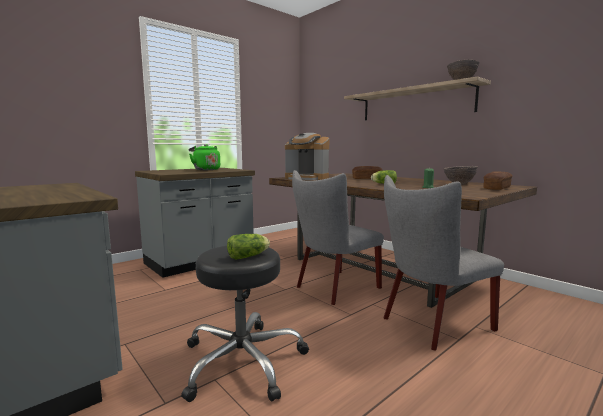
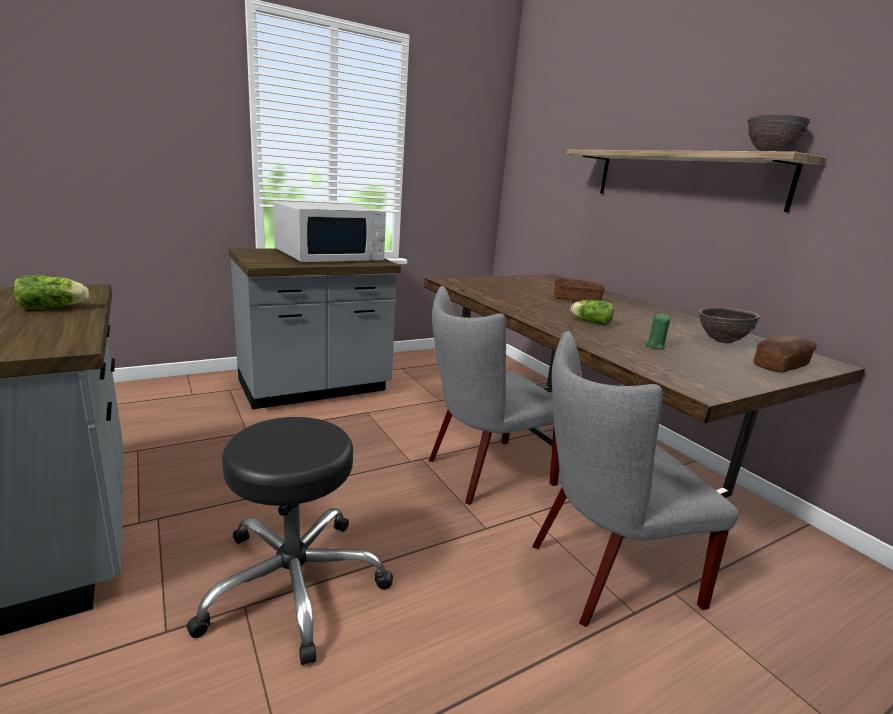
camera: 10 degrees right, 10 degrees up
(205, 169) = (329, 256): green kettle -> white microwave
(249, 256) = (300, 451): lettuce -> lettuce (55, 308)
(307, 178) = (481, 287): coffee machine -> none

